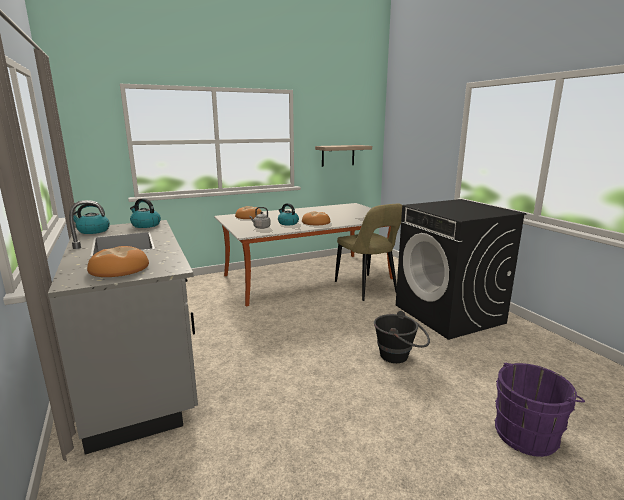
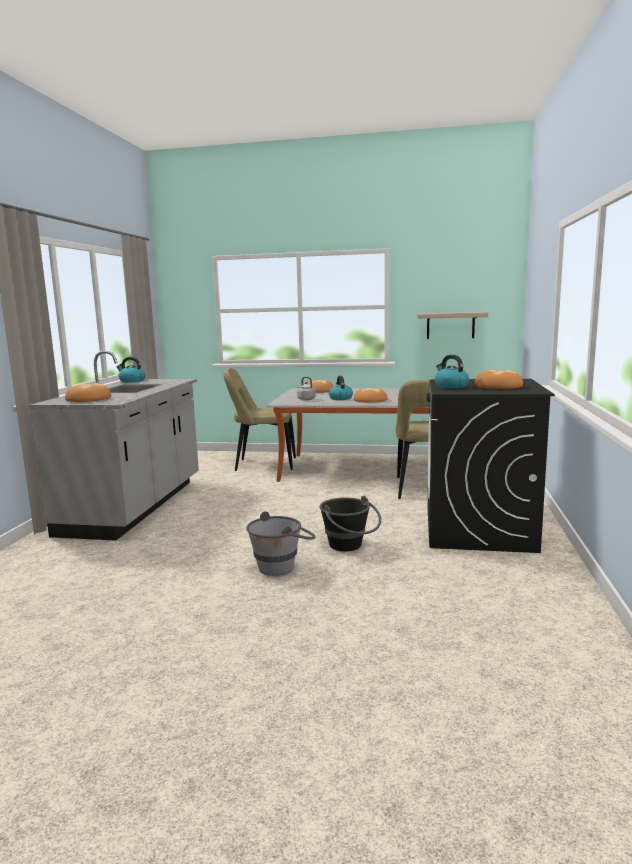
camera: 35 degrees right, 5 degrees down
(145, 225) = (172, 380): kettle -> kettle (450, 386)
(207, 291) = (262, 465): none -> beige chair
(383, 394) = (282, 565): none -> grey bucket
(471, 208) = (497, 386): none -> bread
(528, 433) = (364, 630): purple bucket -> none

